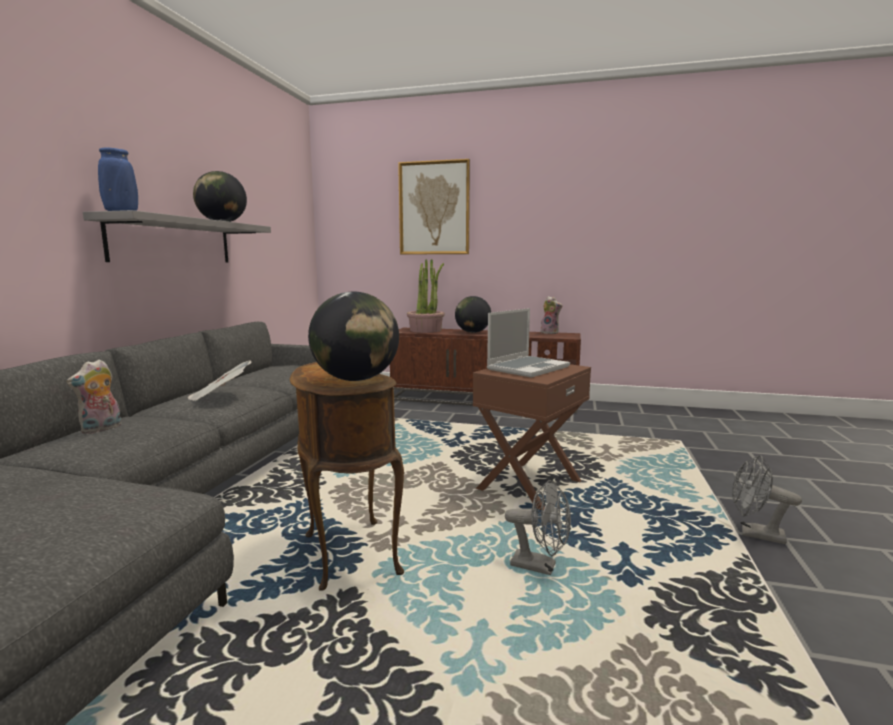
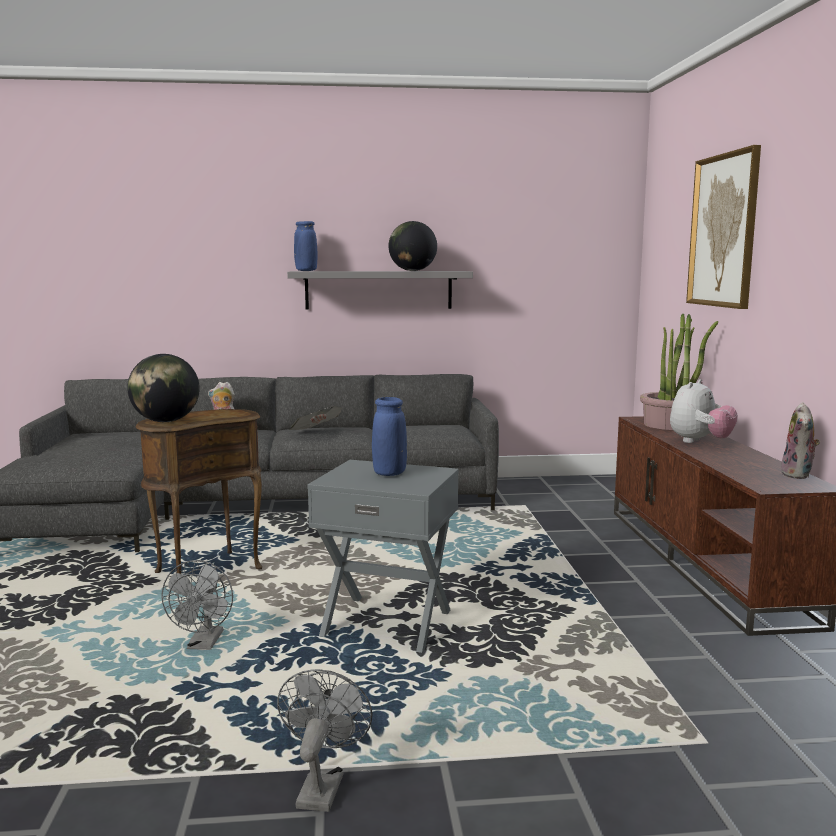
camera: 70 degrees right, 0 degrees up
(472, 332) = (699, 442): globe -> plush toy
(528, 368) = (390, 473): laptop -> blue vase
(528, 485) = (387, 623): brown side table -> grey side table

